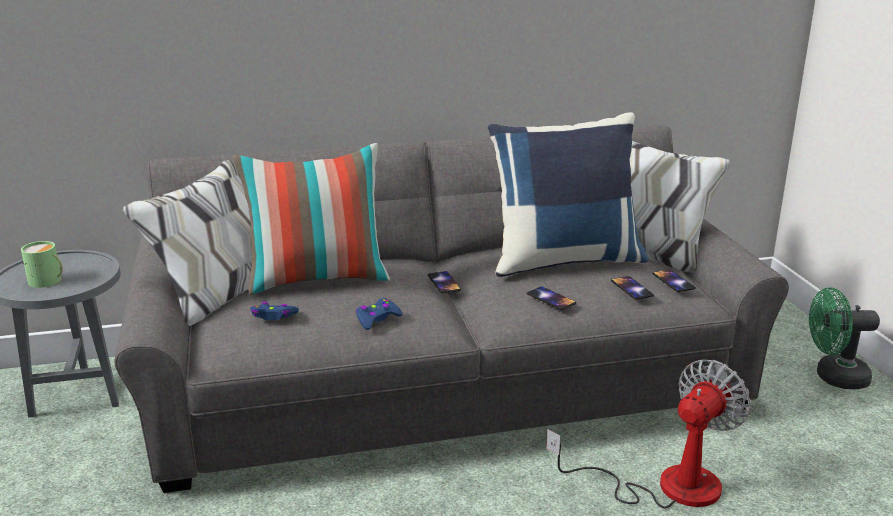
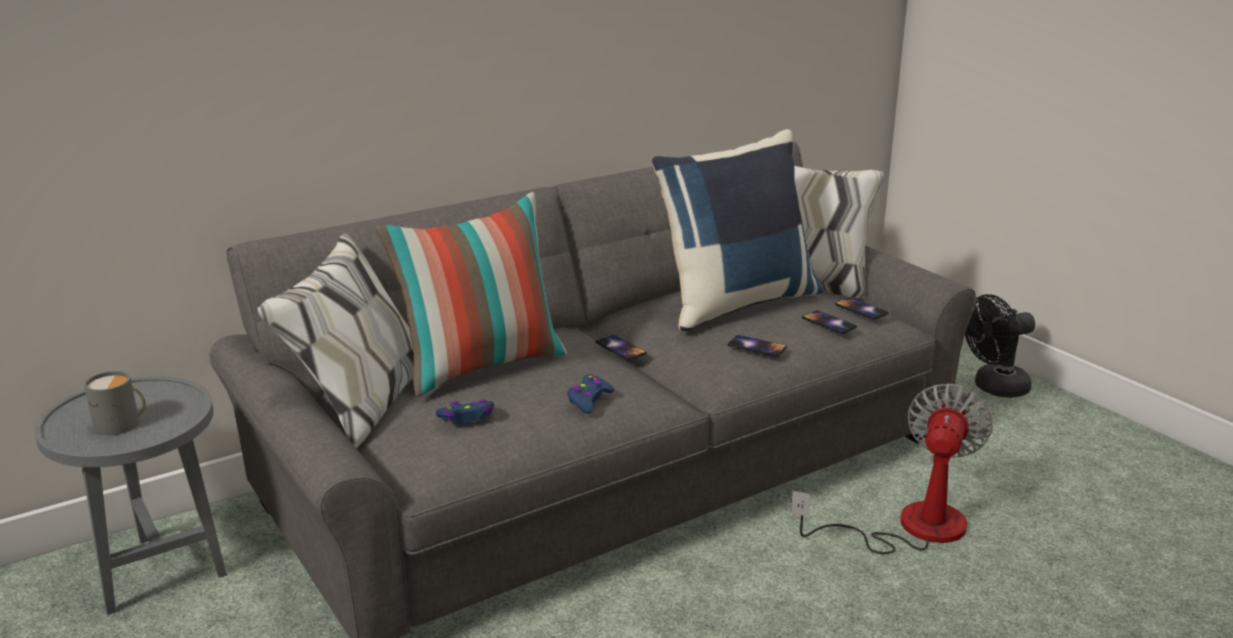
camera: 20 degrees left, 0 degrees up
(47, 281) = (121, 425): green mug -> grey mug
(834, 377) = (994, 388): green fan -> black fan

